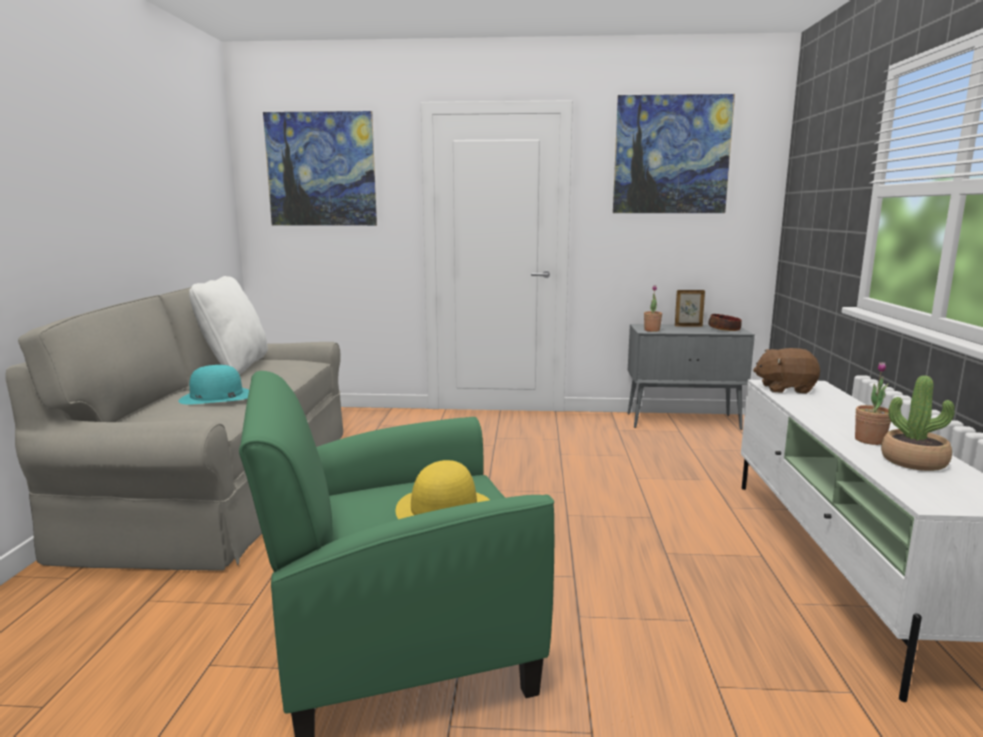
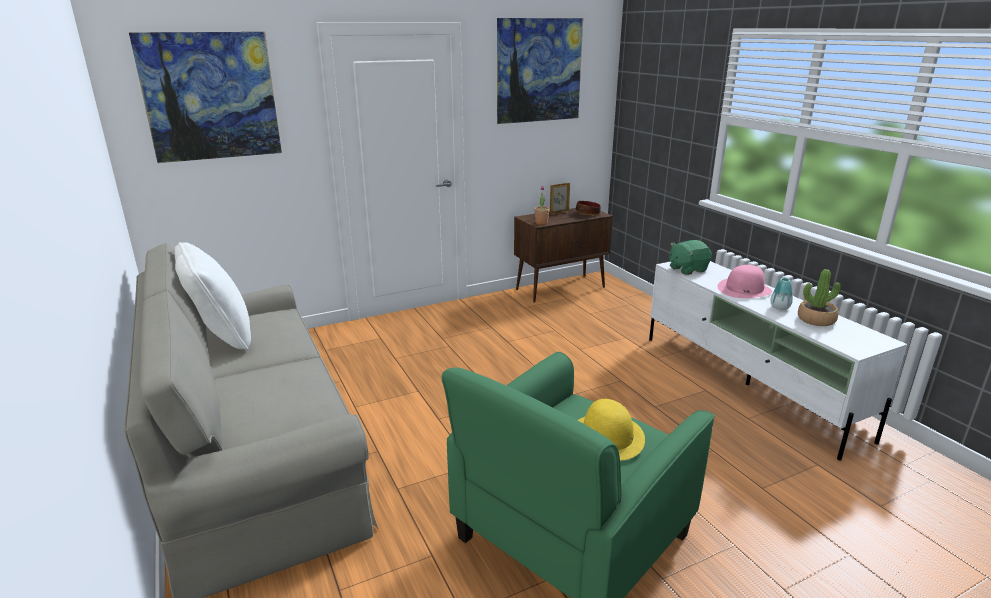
camera: 30 degrees left, 10 degrees up
(216, 397) = (276, 382): turquoise hat -> none
(683, 421) = (561, 288): grey cabinet -> brown cabinet
(785, 388) = (687, 269): brown plush toy -> green plush toy
(841, 416) = (744, 289): none -> pink hat
(869, 440) = (779, 307): potted plant -> vase

